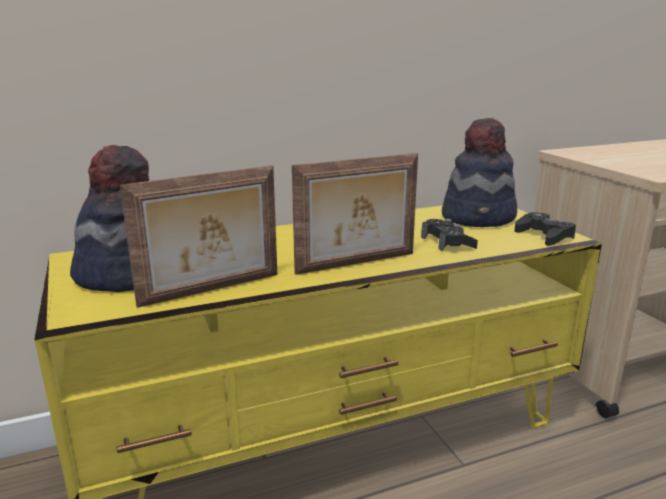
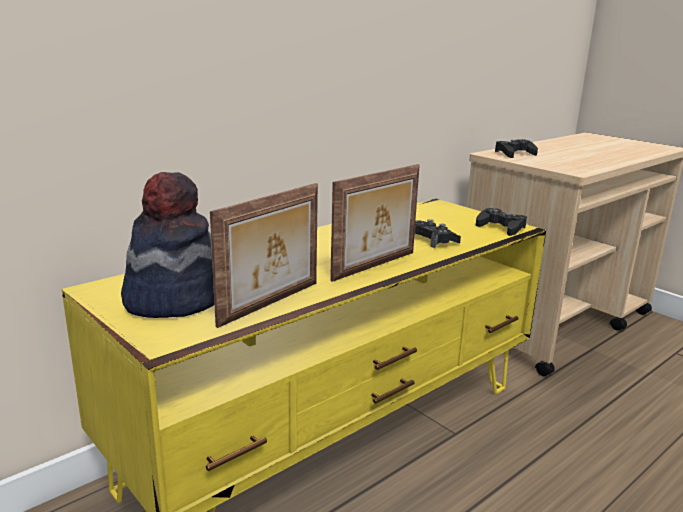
camera: 20 degrees left, 0 degrees up
(479, 218) = (439, 216): hat -> none
(594, 153) = (514, 154): none -> black game controller

